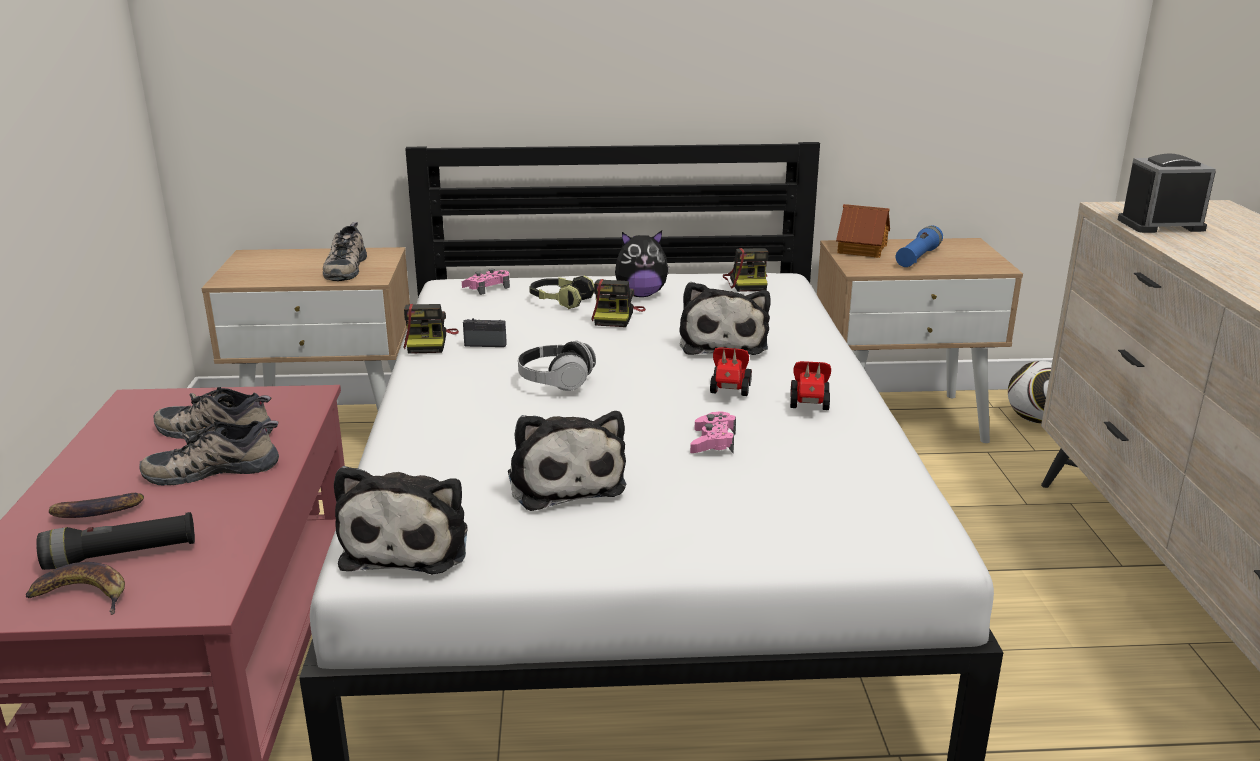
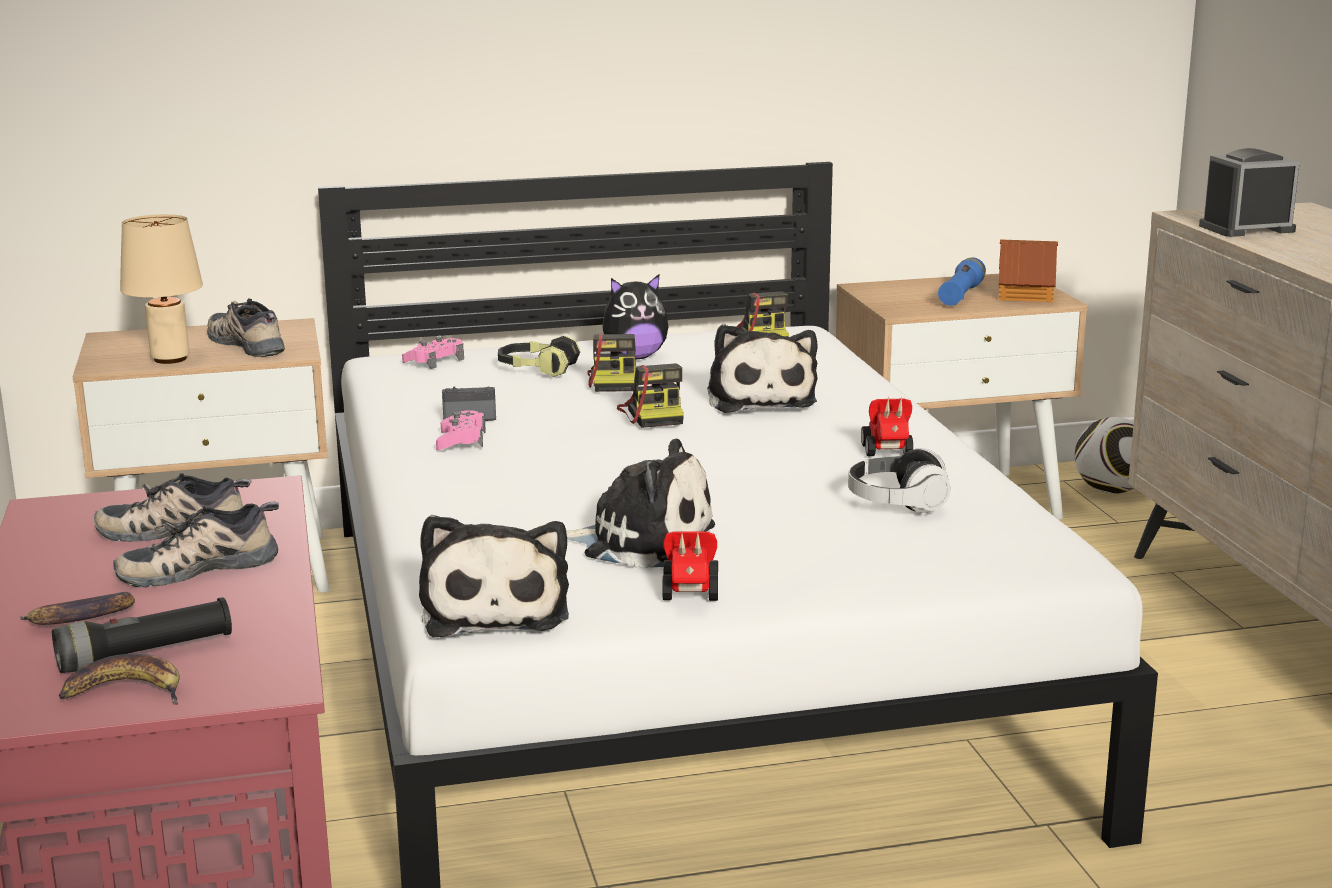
camera: 10 degrees left, 5 degrees down
(280, 277) = (171, 359): none -> beige table lamp
(344, 267) = (249, 343): shoe -> shoe turned 150 degrees clockwise
(429, 342) = (396, 421): camera -> camera (654, 414)
(556, 381) = (579, 449): headphones -> headphones (897, 504)
(564, 481) = (641, 541): plush toy -> plush toy turned 45 degrees counterclockwise
(713, 441) = (793, 494): pink game controller -> pink game controller (461, 440)
(729, 392) = (791, 446): toy car -> toy car (690, 597)
(861, 249) = (890, 290): toy house -> toy house (1024, 294)

